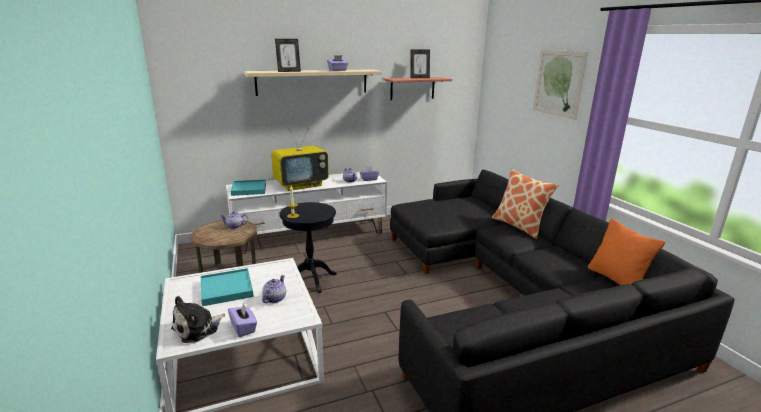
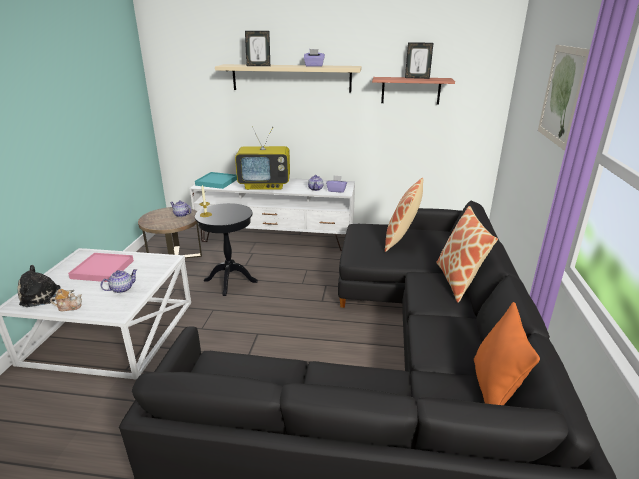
camera: 30 degrees right, 5 degrees up
(227, 289) = (103, 269): turquoise tray -> pink tray
(243, 328) = (69, 307): purple tissue box -> teapot
(450, 207) = (402, 239): none -> pillow

